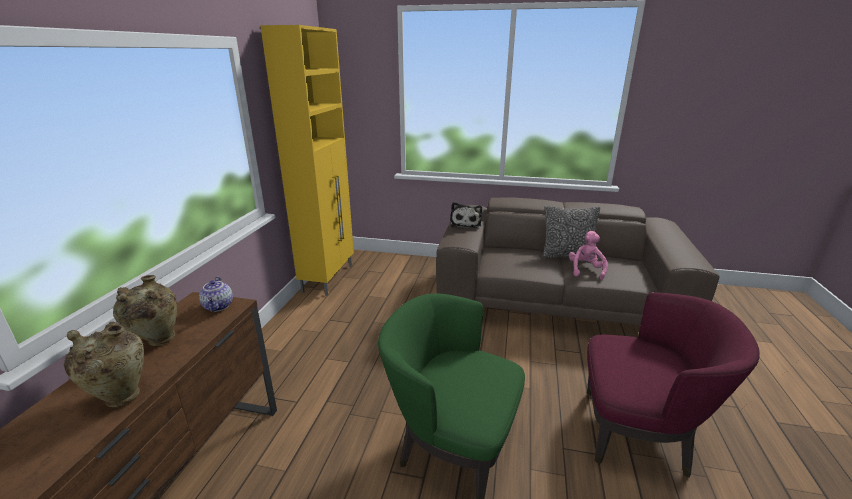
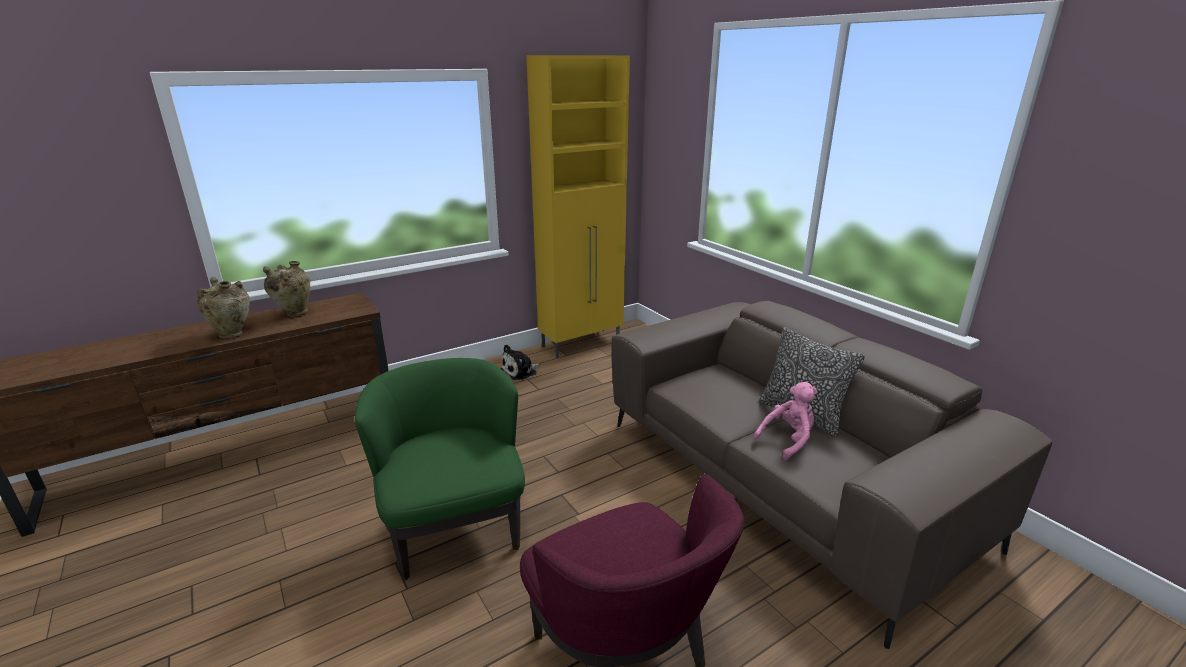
camera: 45 degrees right, 0 degrees up
(219, 306) = (355, 307): teapot -> none
(465, 223) = (692, 321): plush toy -> plush toy (520, 371)

